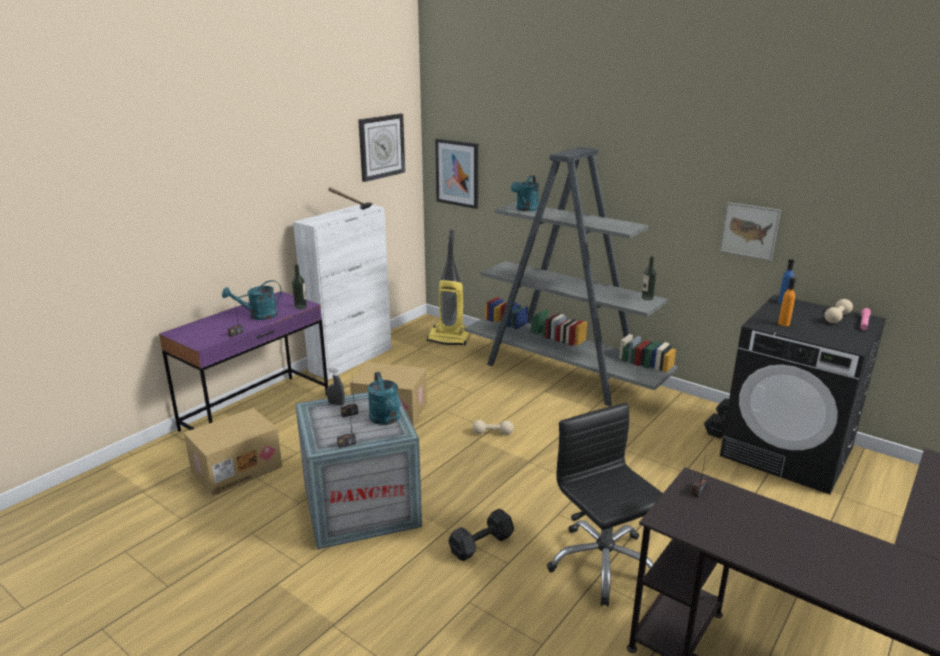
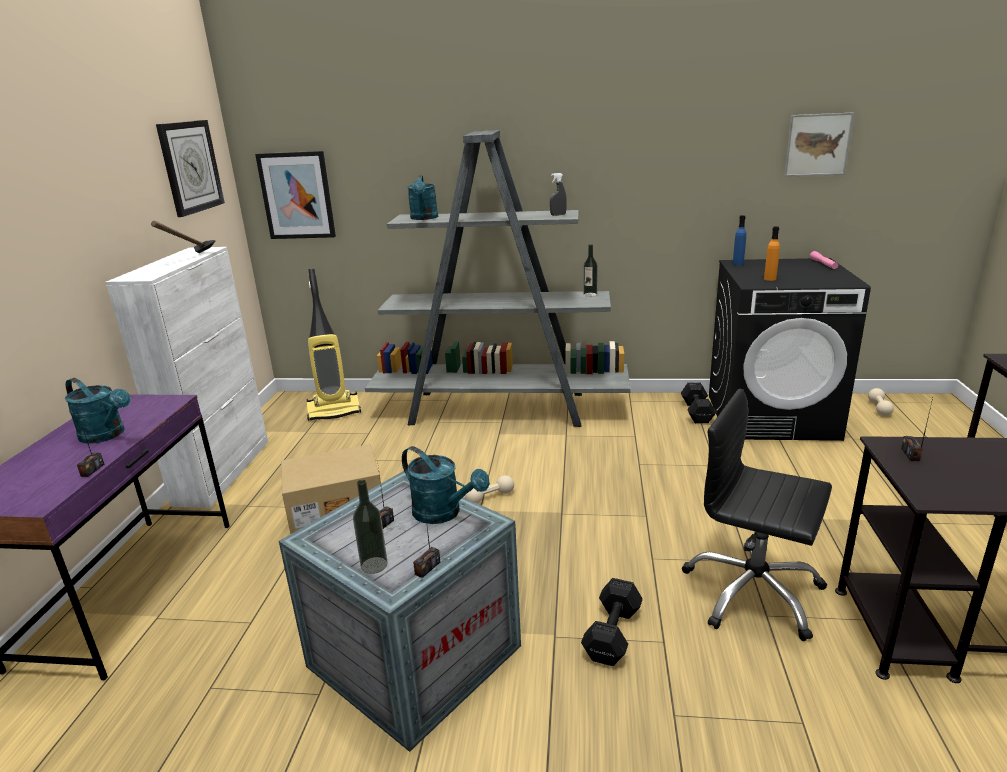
camera: 30 degrees left, 0 degrees up
(237, 468) = (166, 688): cardboard box -> none
(258, 316) = (107, 435): turquoise watering can -> turquoise watering can turned 90 degrees counterclockwise
(300, 307) = (168, 405): bottle -> bottle (374, 565)
(336, 404) = (346, 519): grey spray bottle -> grey spray bottle (558, 215)
(749, 231) = (685, 196): picture -> picture (817, 145)
(837, 318) = (798, 265): beige dumbbell -> beige dumbbell (879, 408)

